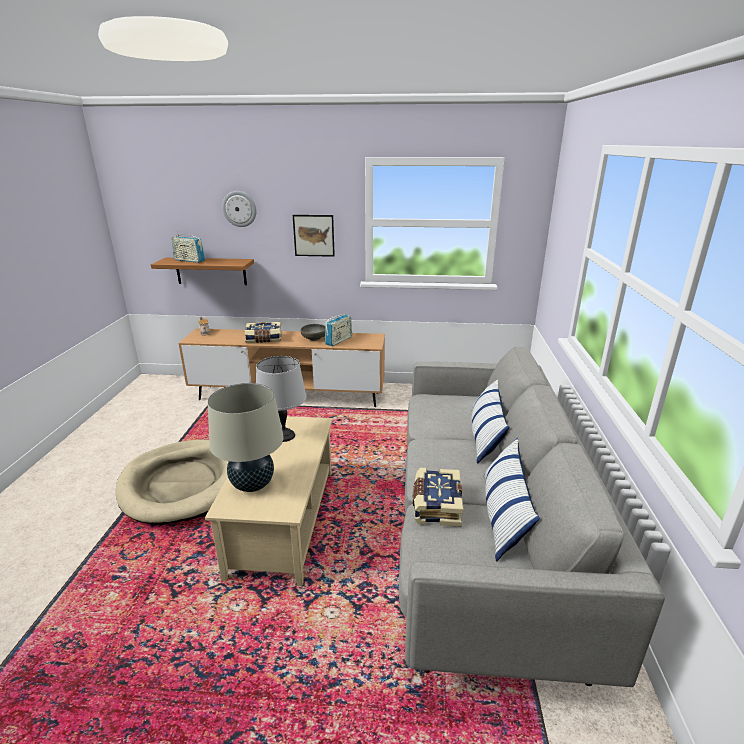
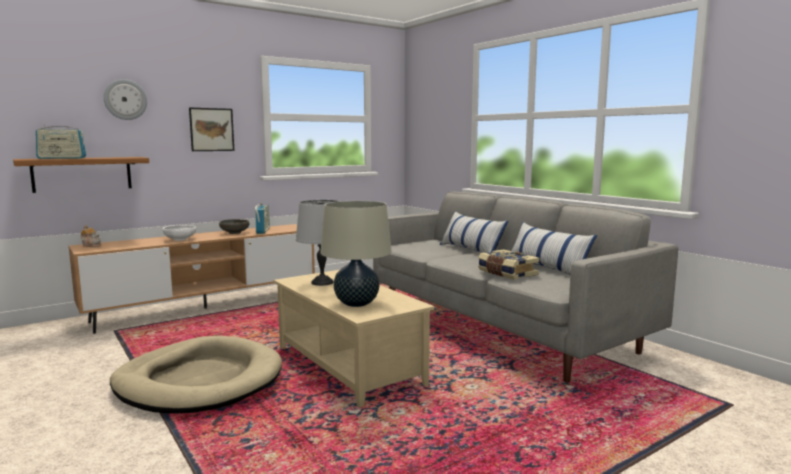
camera: 40 degrees left, 15 degrees down
(264, 339) = (180, 239): book -> white bowl

